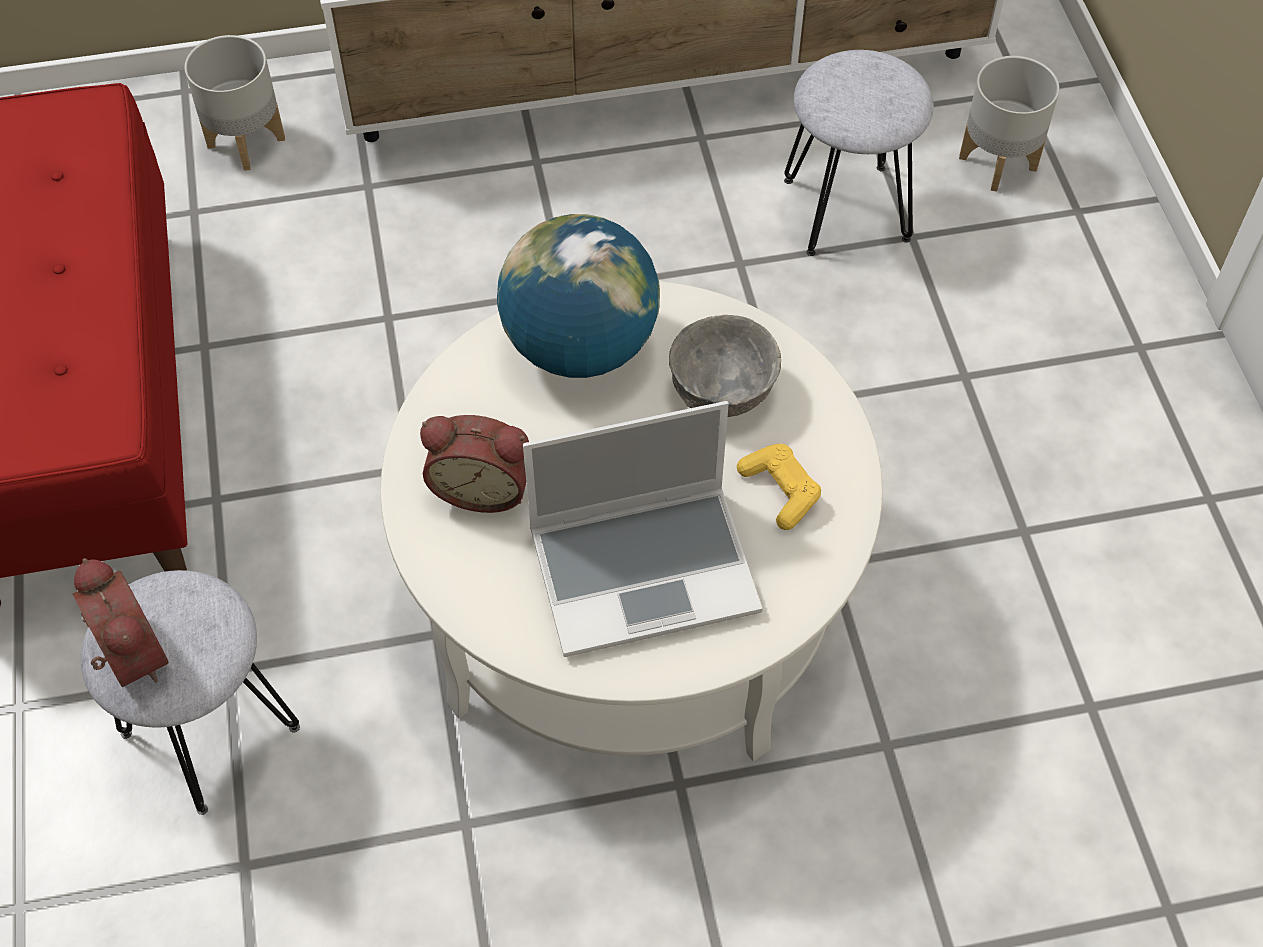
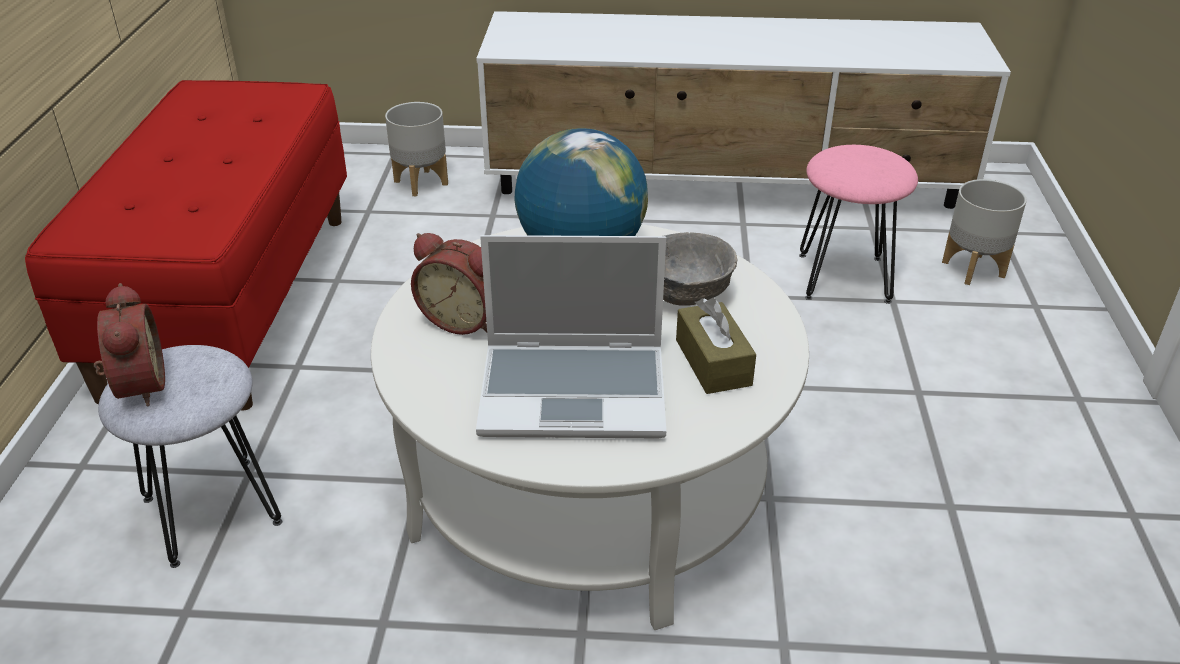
camera: 15 degrees right, 20 degrees down
(780, 491) = (713, 362): yellow game controller -> brown tissue box
(845, 209) = (843, 277): grey stool -> pink stool

